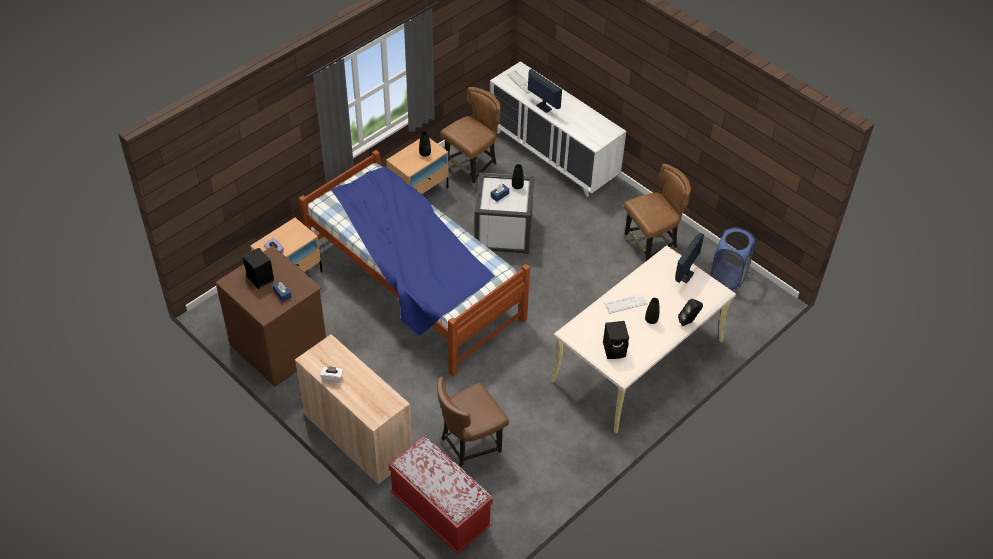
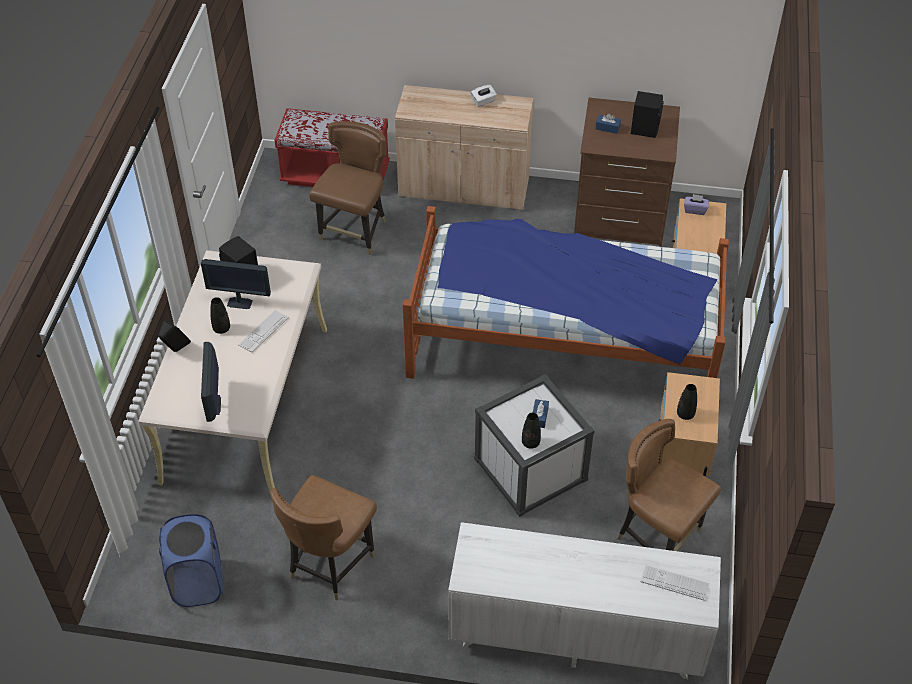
camera: 145 degrees right, 0 degrees up
(472, 169) = (657, 537): brown chair -> brown chair turned 120 degrees clockwise
(543, 107) = (600, 556): monitor -> monitor (240, 303)

